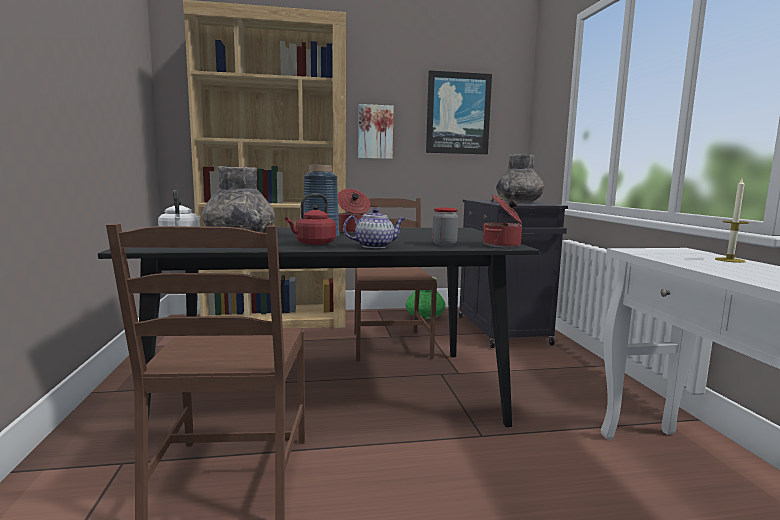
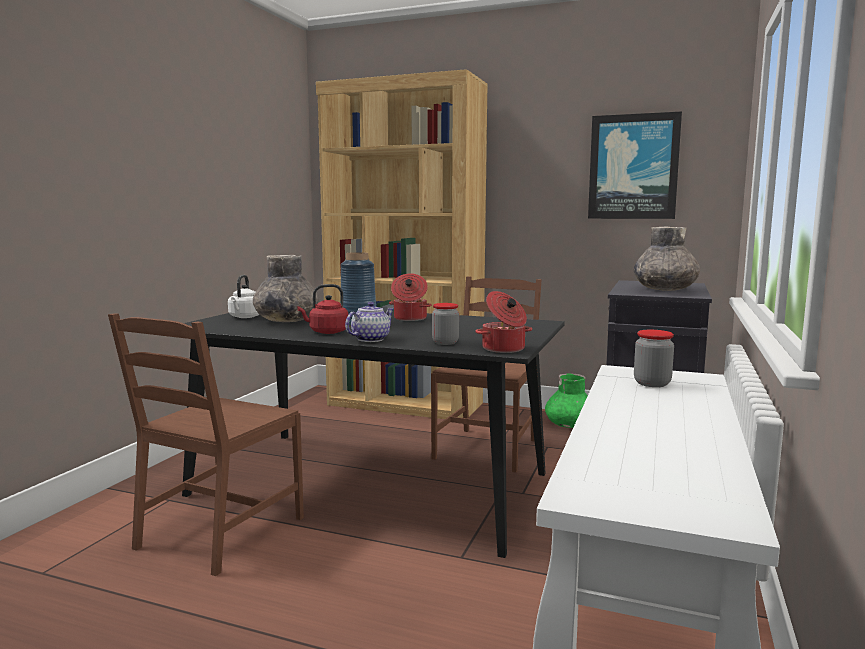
camera: 30 degrees right, 0 degrees up
(375, 132) = (525, 195): picture -> none
(375, 246) = (371, 339): teapot -> teapot turned 60 degrees counterclockwise
(679, 255) = (652, 383): none -> jar
(729, 260) = (696, 397): candle -> none

